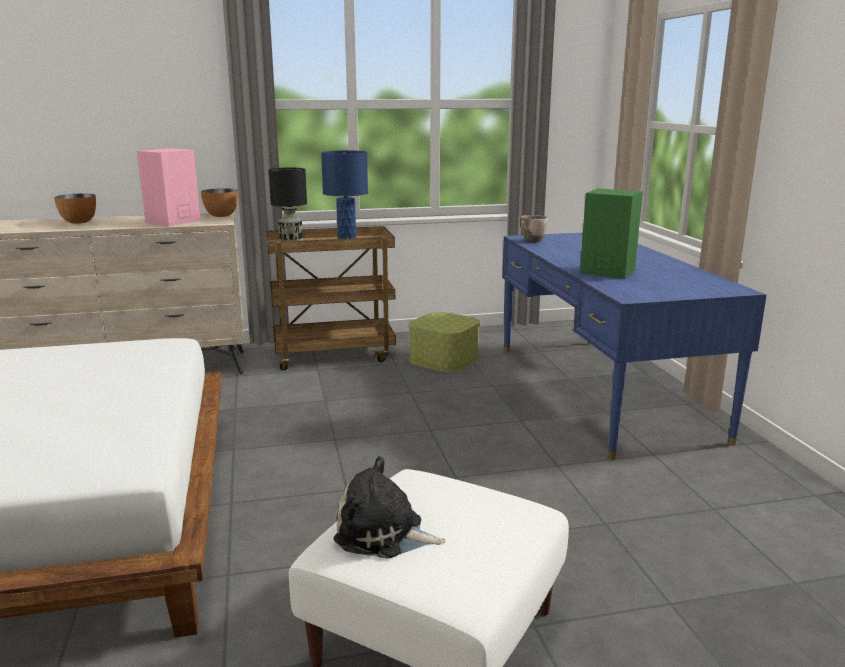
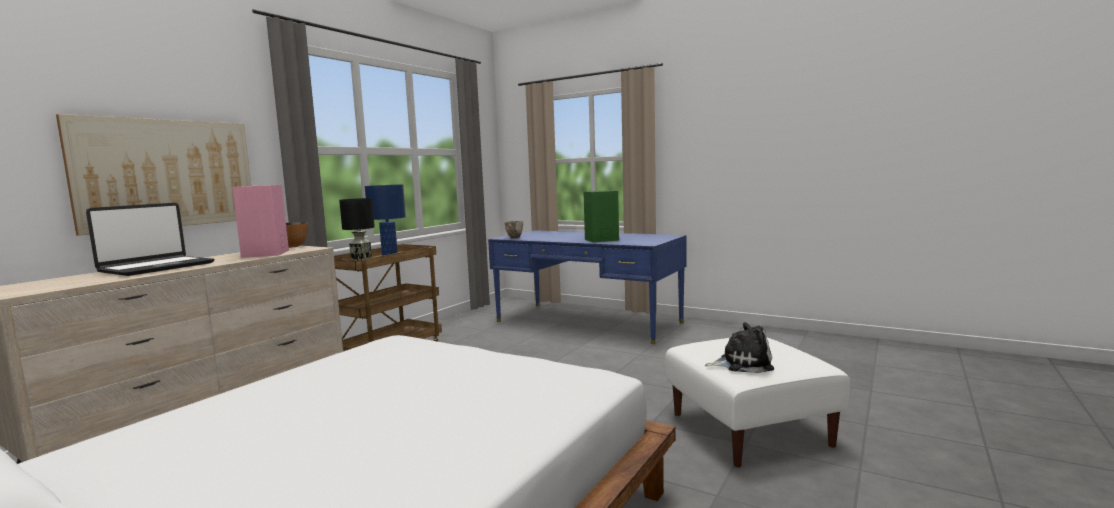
camera: 45 degrees left, 10 degrees down
(79, 222) = (156, 267): bowl -> laptop
(124, 130) = (167, 173): none -> picture
(384, 534) = (742, 363): plush toy -> plush toy turned 150 degrees counterclockwise
(444, 359) = (471, 335): storage box -> none

